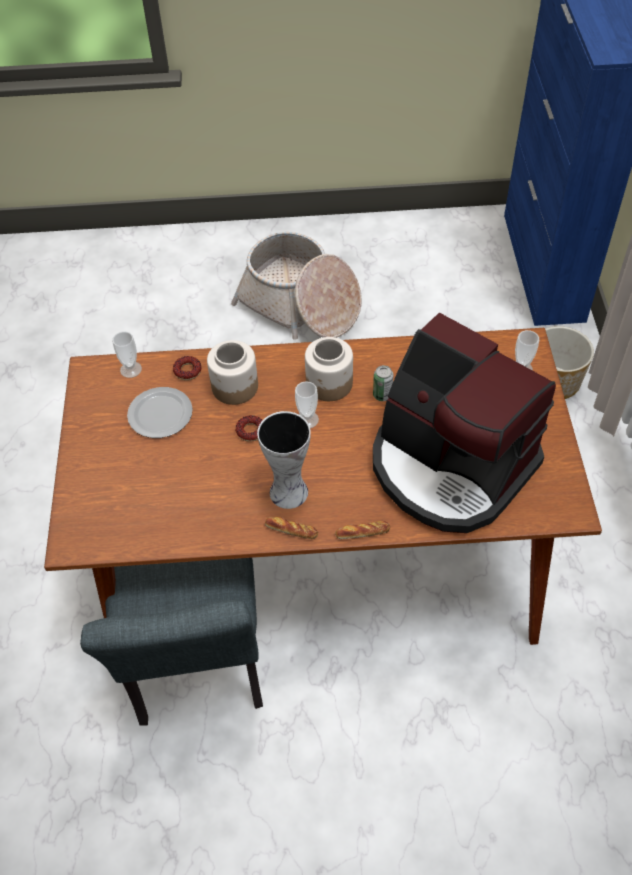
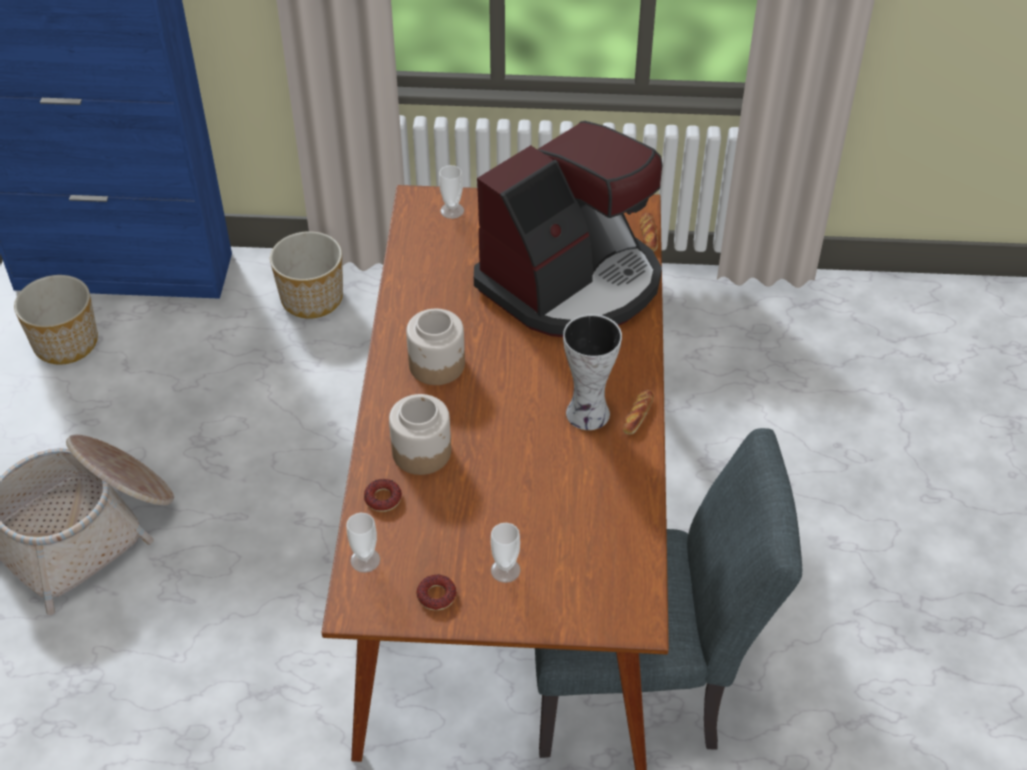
camera: 85 degrees left, 5 degrees down
(160, 415) = (452, 529): plate -> none
(250, 431) = (494, 441): donut -> donut (436, 596)
(307, 419) = (487, 389): cup -> cup (505, 570)
(362, 532) = (646, 358): bread -> bread (648, 235)
(382, 395) = (464, 322): can -> none
(462, 254) = (67, 343): none -> planter

